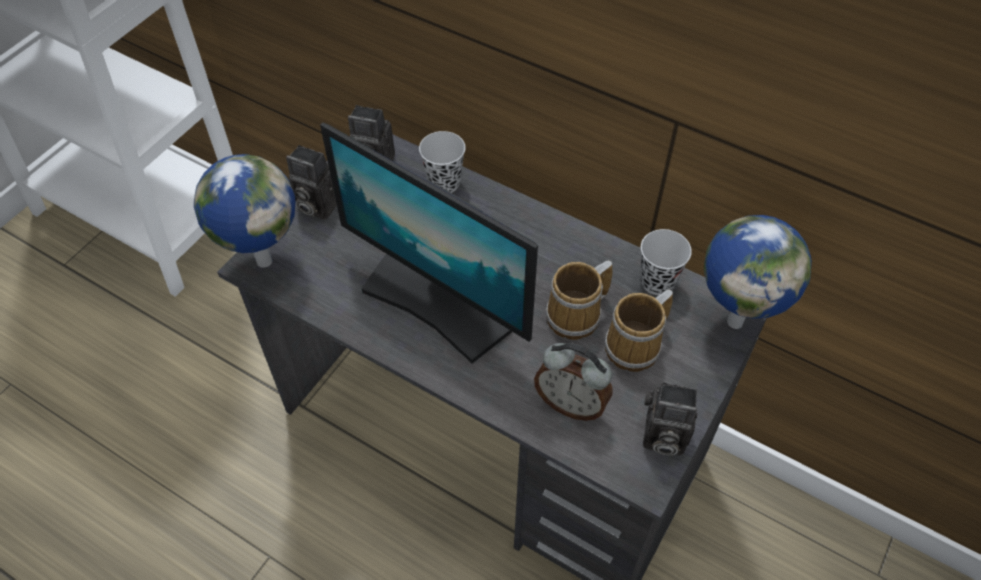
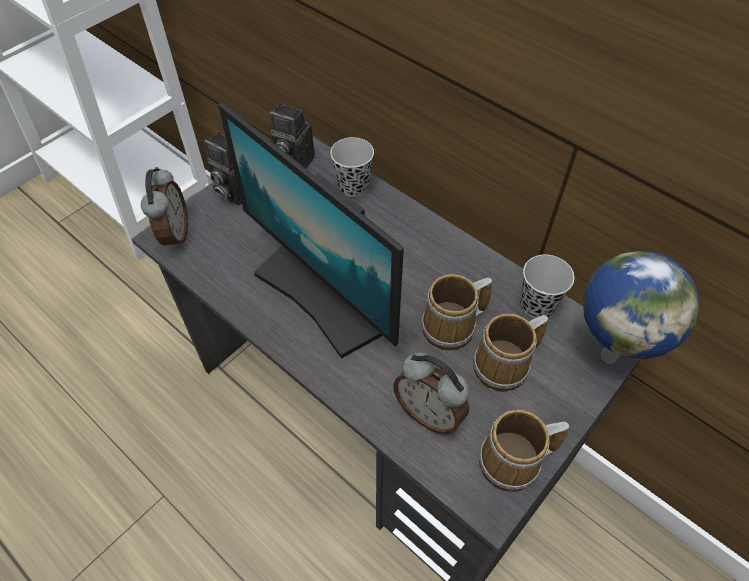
camera: 10 degrees right, 0 degrees up
(263, 260) = (174, 234): globe -> alarm clock
(661, 437) = (514, 463): camera -> mug

